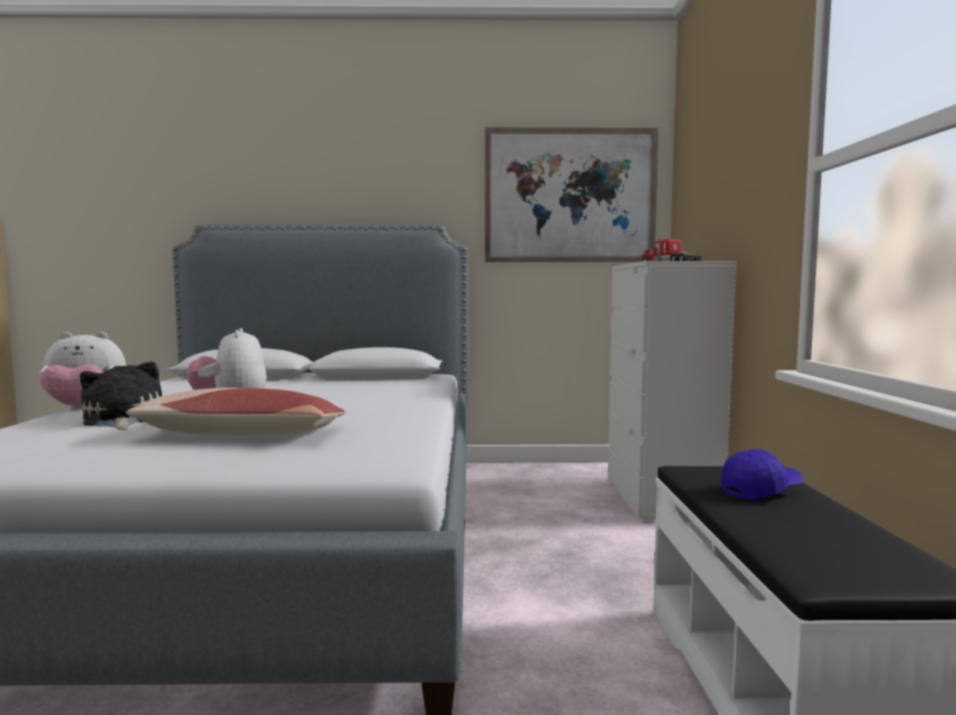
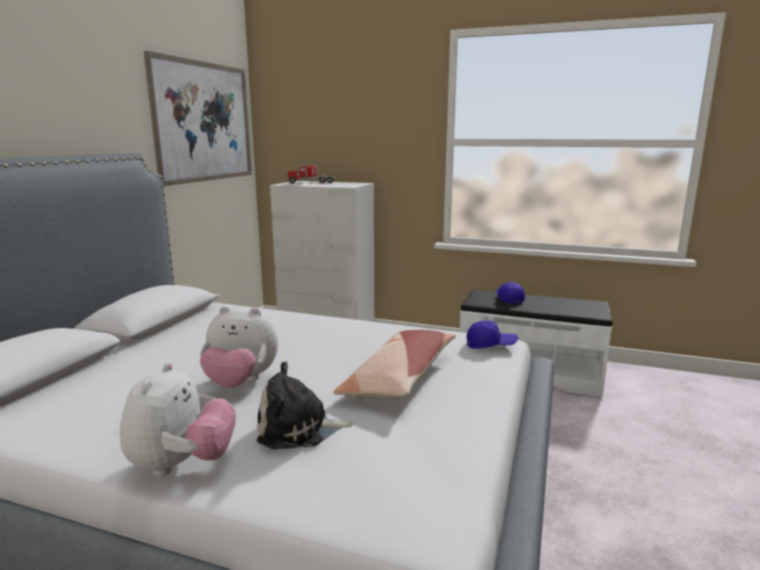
camera: 70 degrees left, 10 degrees up
(374, 460) = (491, 345): none -> blue cap

